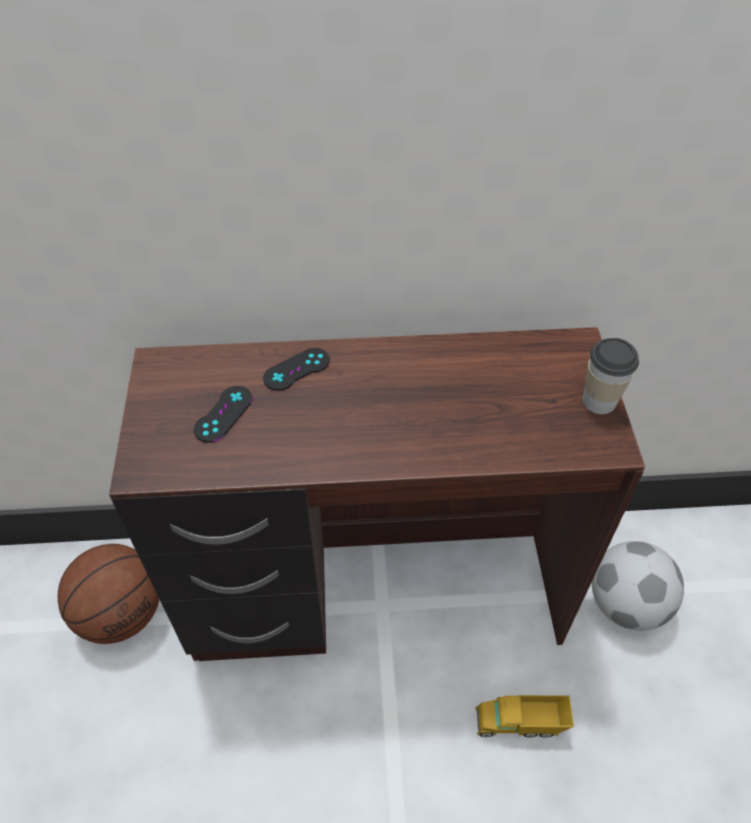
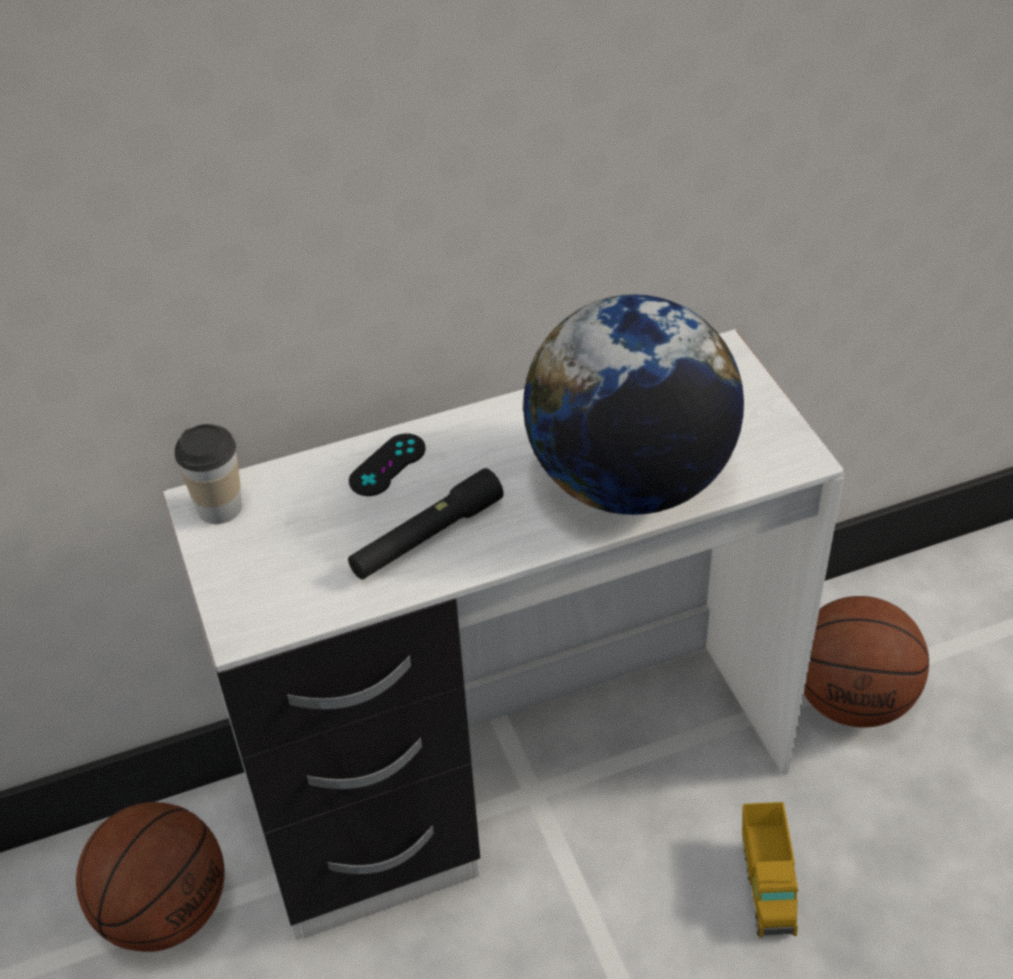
camera: 15 degrees left, 5 degrees down
(223, 414) = (318, 539): black game controller -> none
(301, 434) = (426, 537): none -> black flashlight
(376, 596) = (521, 783): brown desk -> white desk
(470, 430) = (629, 482): none -> globe
(519, 723) = (767, 884): toy truck -> toy truck turned 75 degrees counterclockwise
(599, 400) = (767, 412): cup -> cup (220, 507)
(626, 604) = (853, 699): football -> basketball

